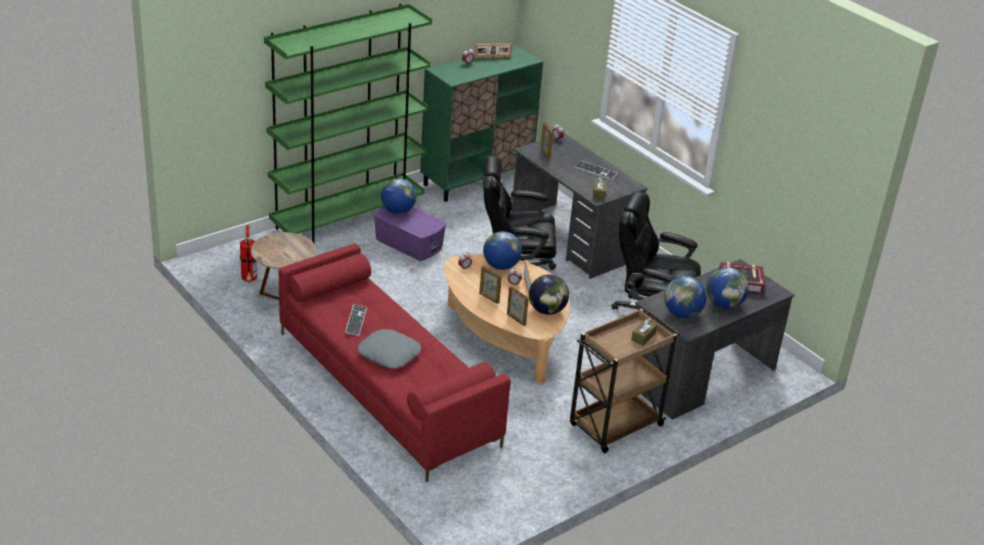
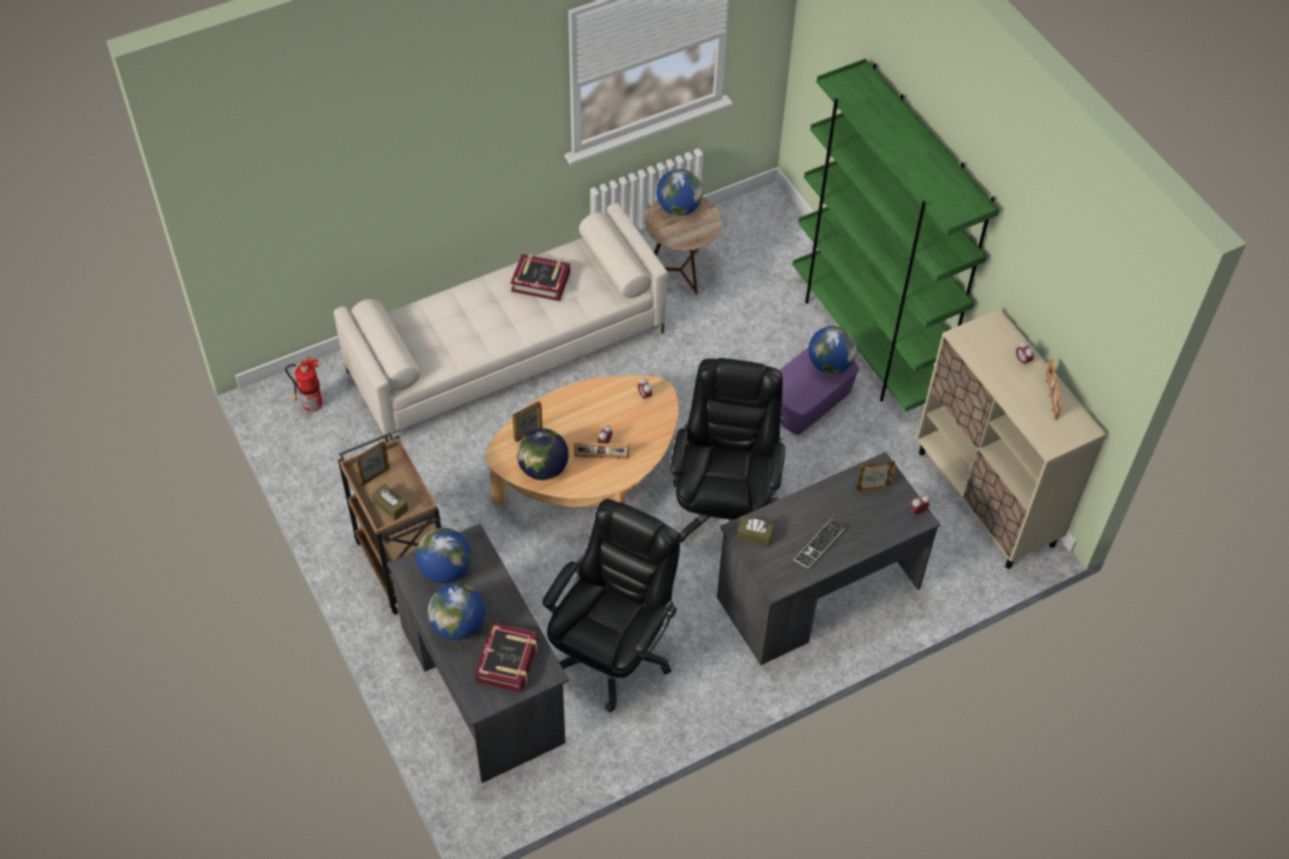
camera: 100 degrees right, 20 degrees up
(249, 280) = (726, 241): fire extinguisher -> fire extinguisher (310, 405)
(356, 321) = (541, 281): keyboard -> book
(385, 388) = (507, 351): red sofa -> beige sofa
(389, 354) = (476, 306): grey pillow -> none
(477, 179) = (986, 498): green cabinet -> beige cabinet
(489, 298) = (576, 412): picture frame -> picture frame (375, 476)
(501, 266) = (647, 435): globe -> globe (678, 208)

